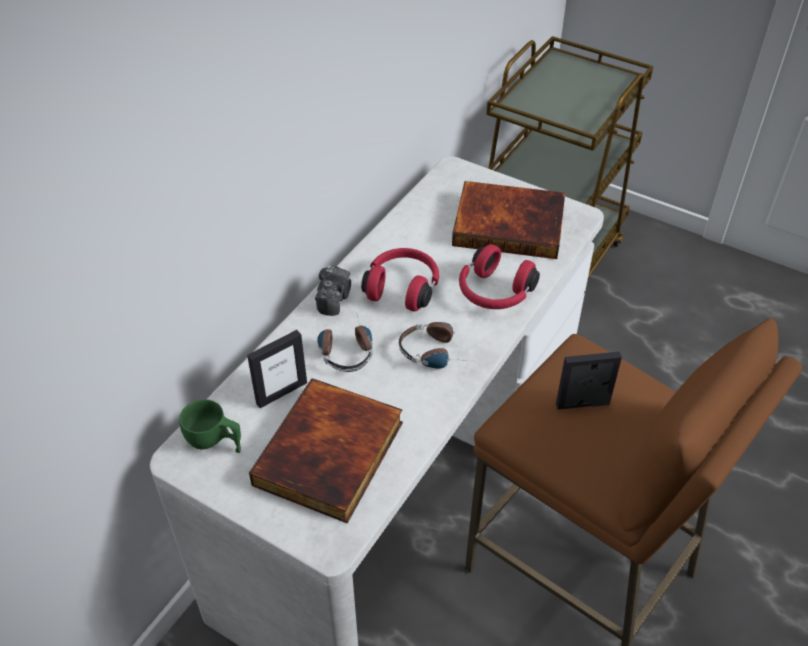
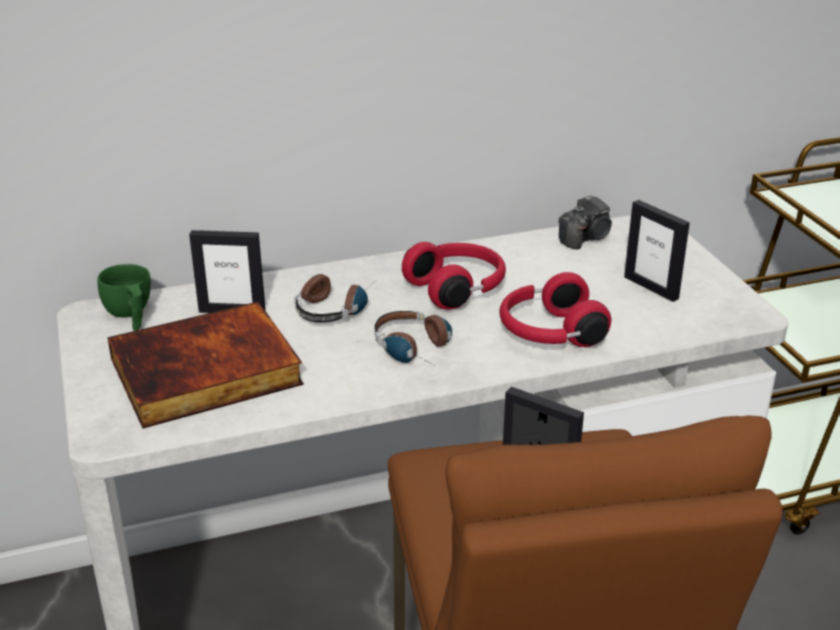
camera: 40 degrees right, 15 degrees down
(333, 298) = (379, 268): camera -> camera (586, 238)
(509, 224) = (651, 287): book -> picture frame

